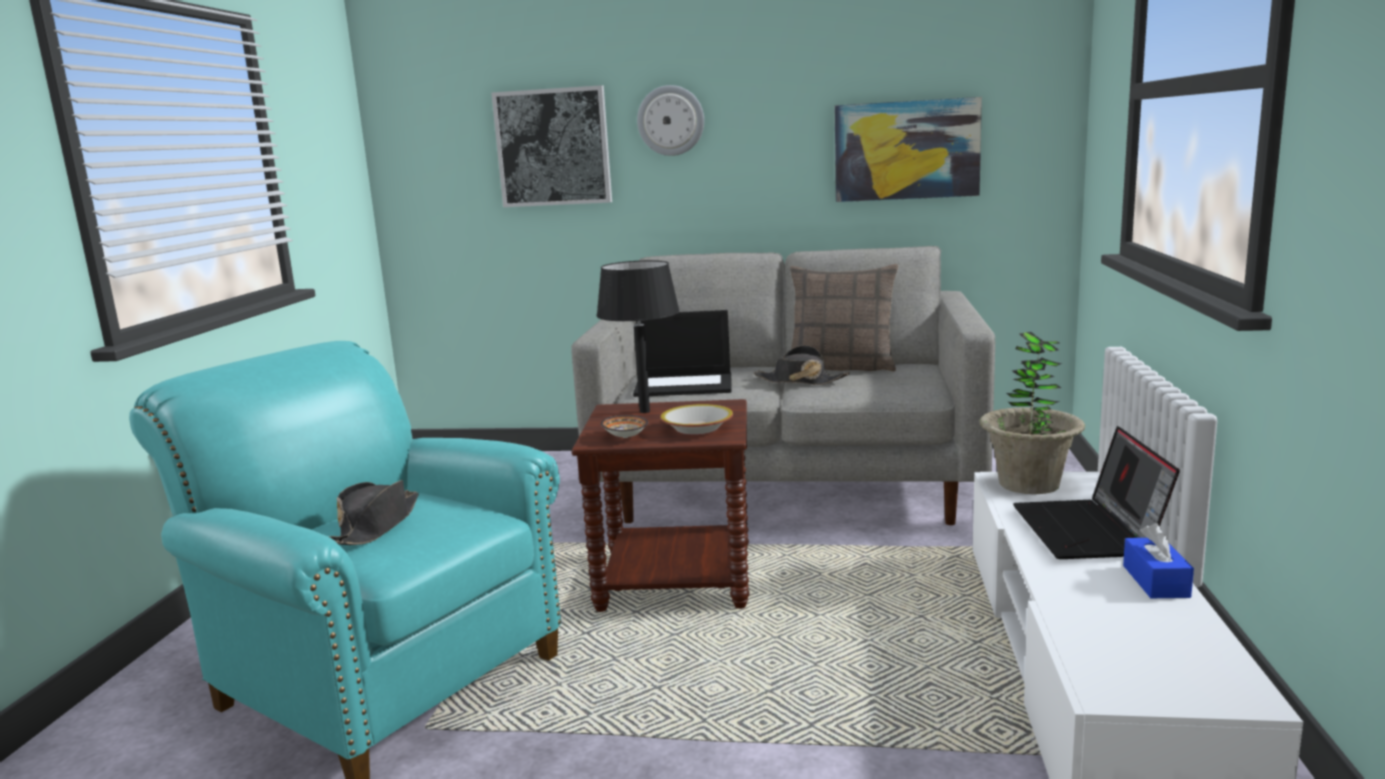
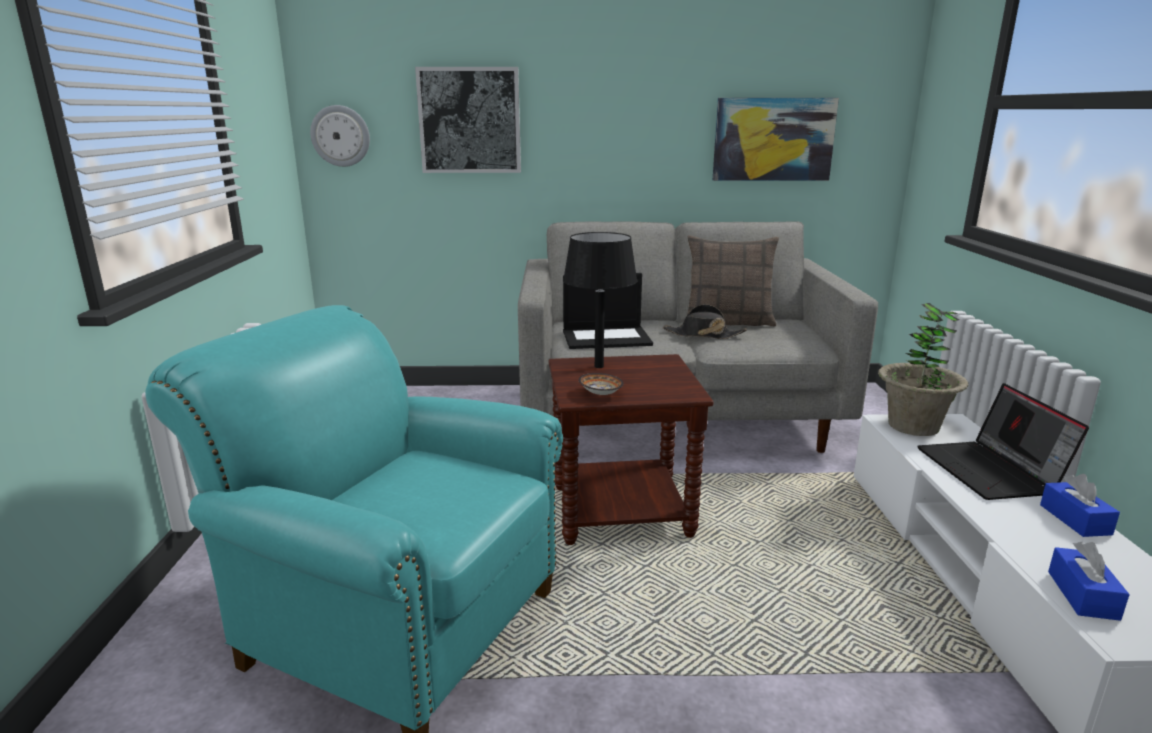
camera: 10 degrees left, 5 degrees up
(376, 526) = (408, 493): black hat -> none
(671, 120) = (576, 102): wall clock -> wall clock (340, 136)
(697, 429) = (659, 385): bowl -> none
(1099, 653) = (1082, 595): none -> blue tissue box

